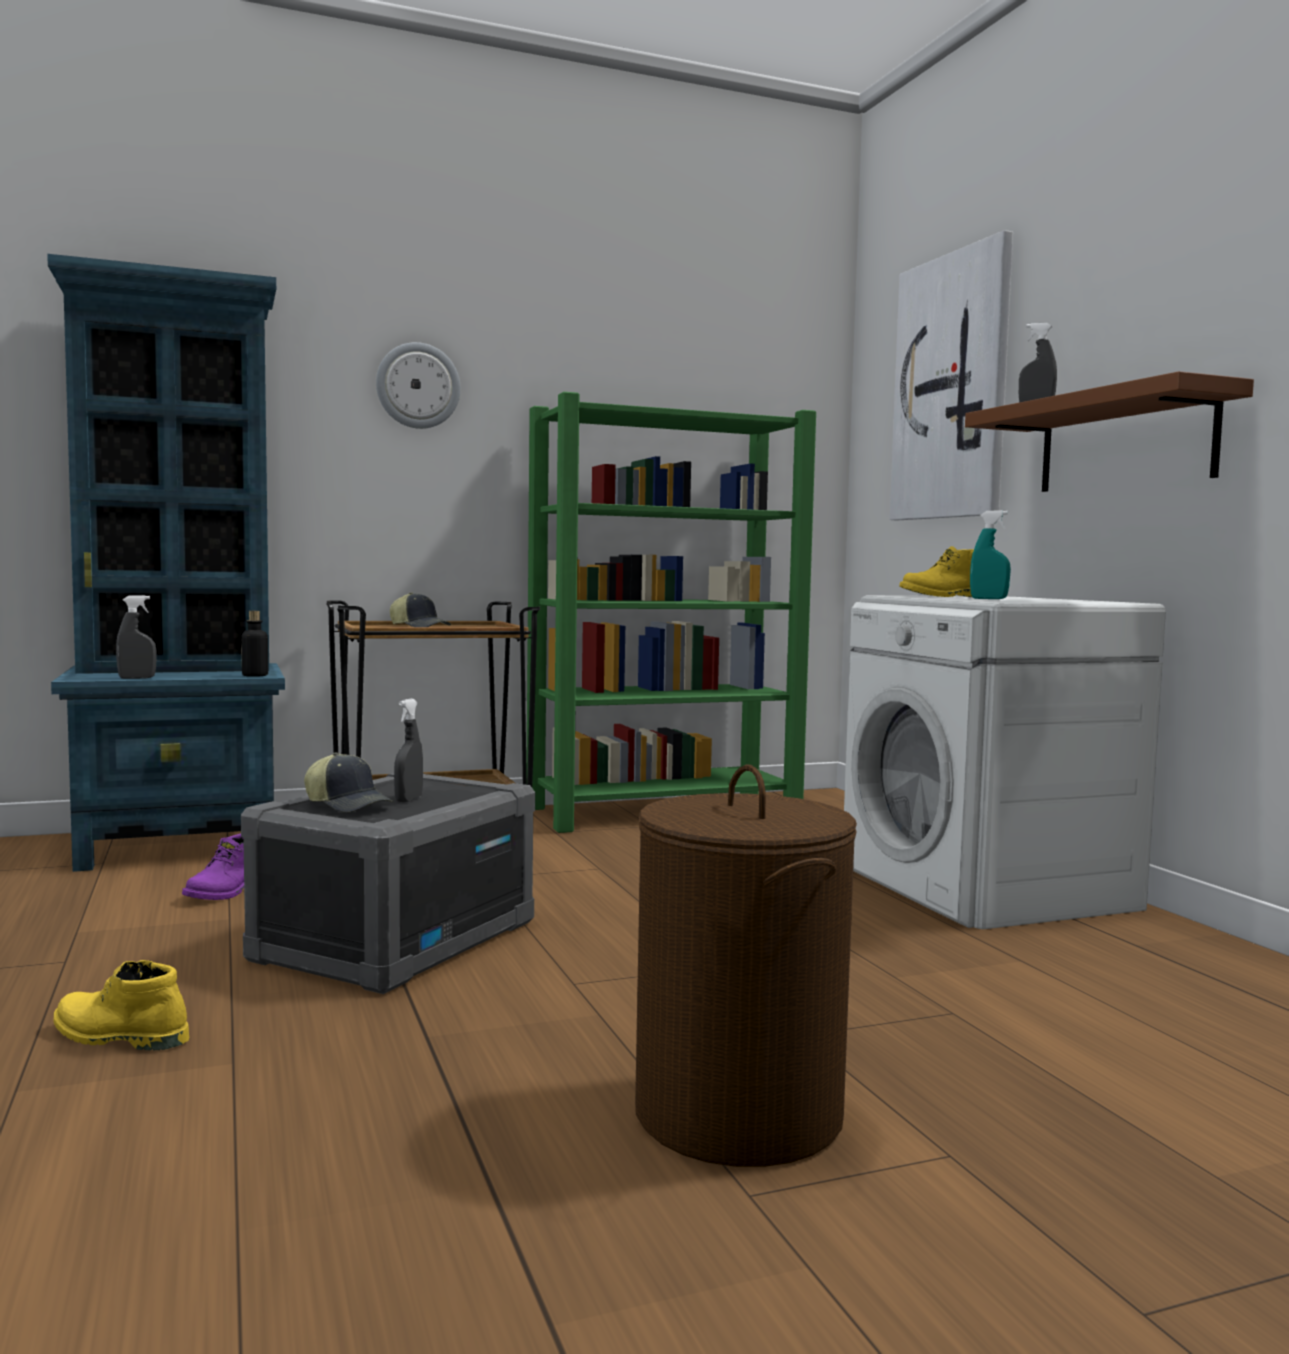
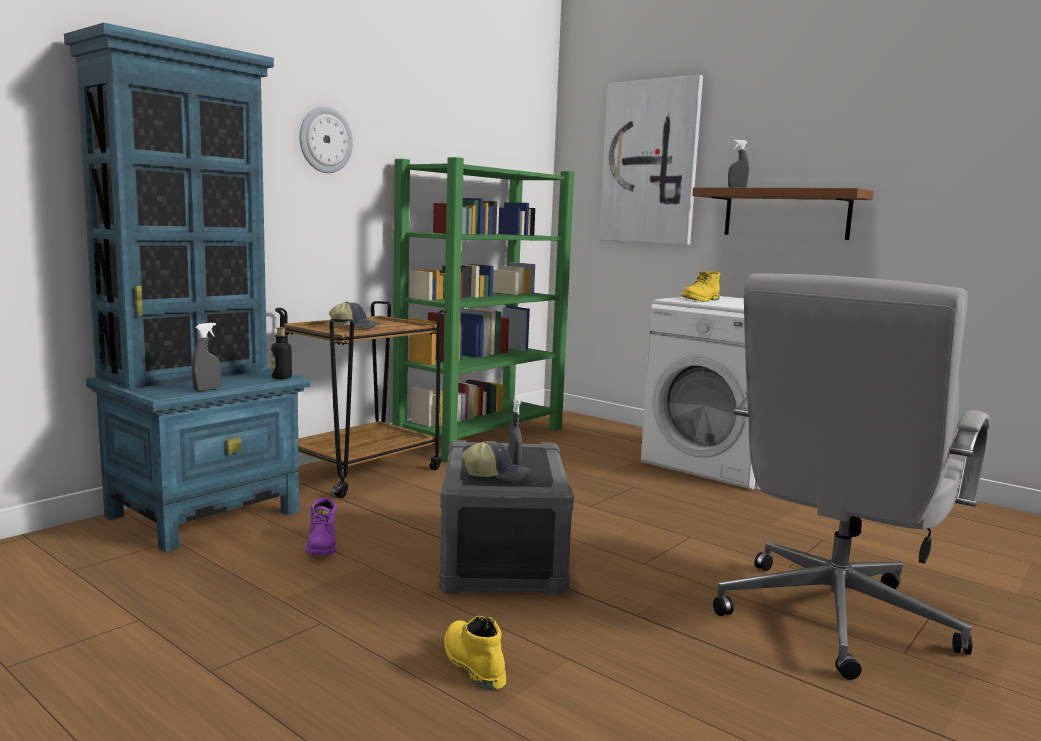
camera: 30 degrees left, 5 degrees up
(118, 1036) = (472, 663): yellow boot -> yellow boot turned 75 degrees clockwise
(737, 1113) = (834, 615): brown laundry basket -> grey office chair
(988, 599) = (740, 304): turquoise spray bottle -> none

